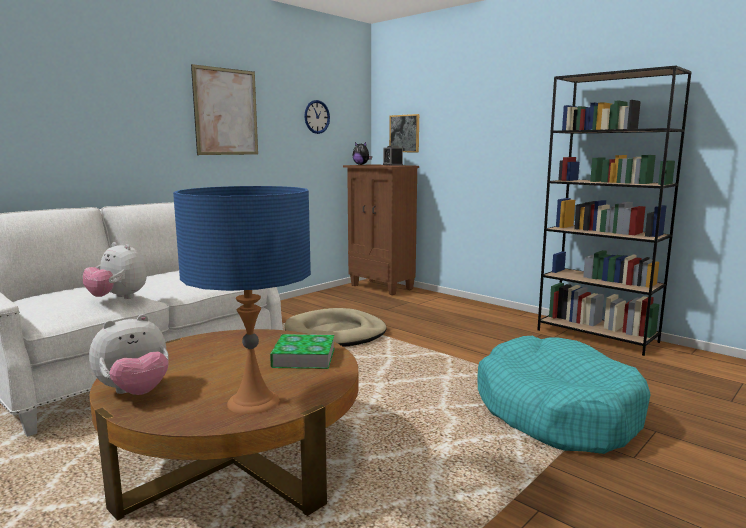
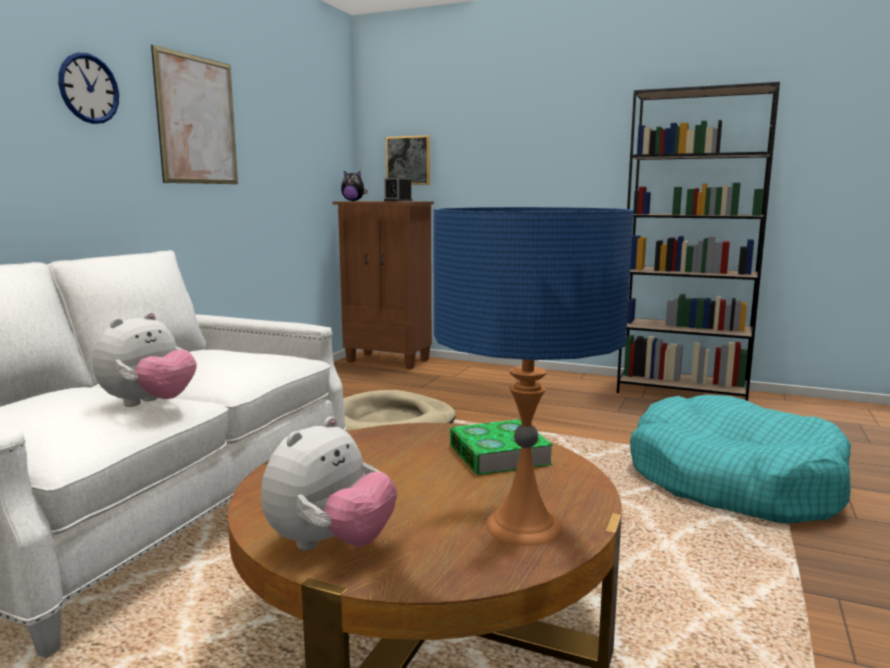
camera: 20 degrees left, 0 degrees up
(118, 298) = (149, 404): plush toy -> plush toy turned 75 degrees counterclockwise
(317, 117) = (301, 135): wall clock -> wall clock (89, 88)

